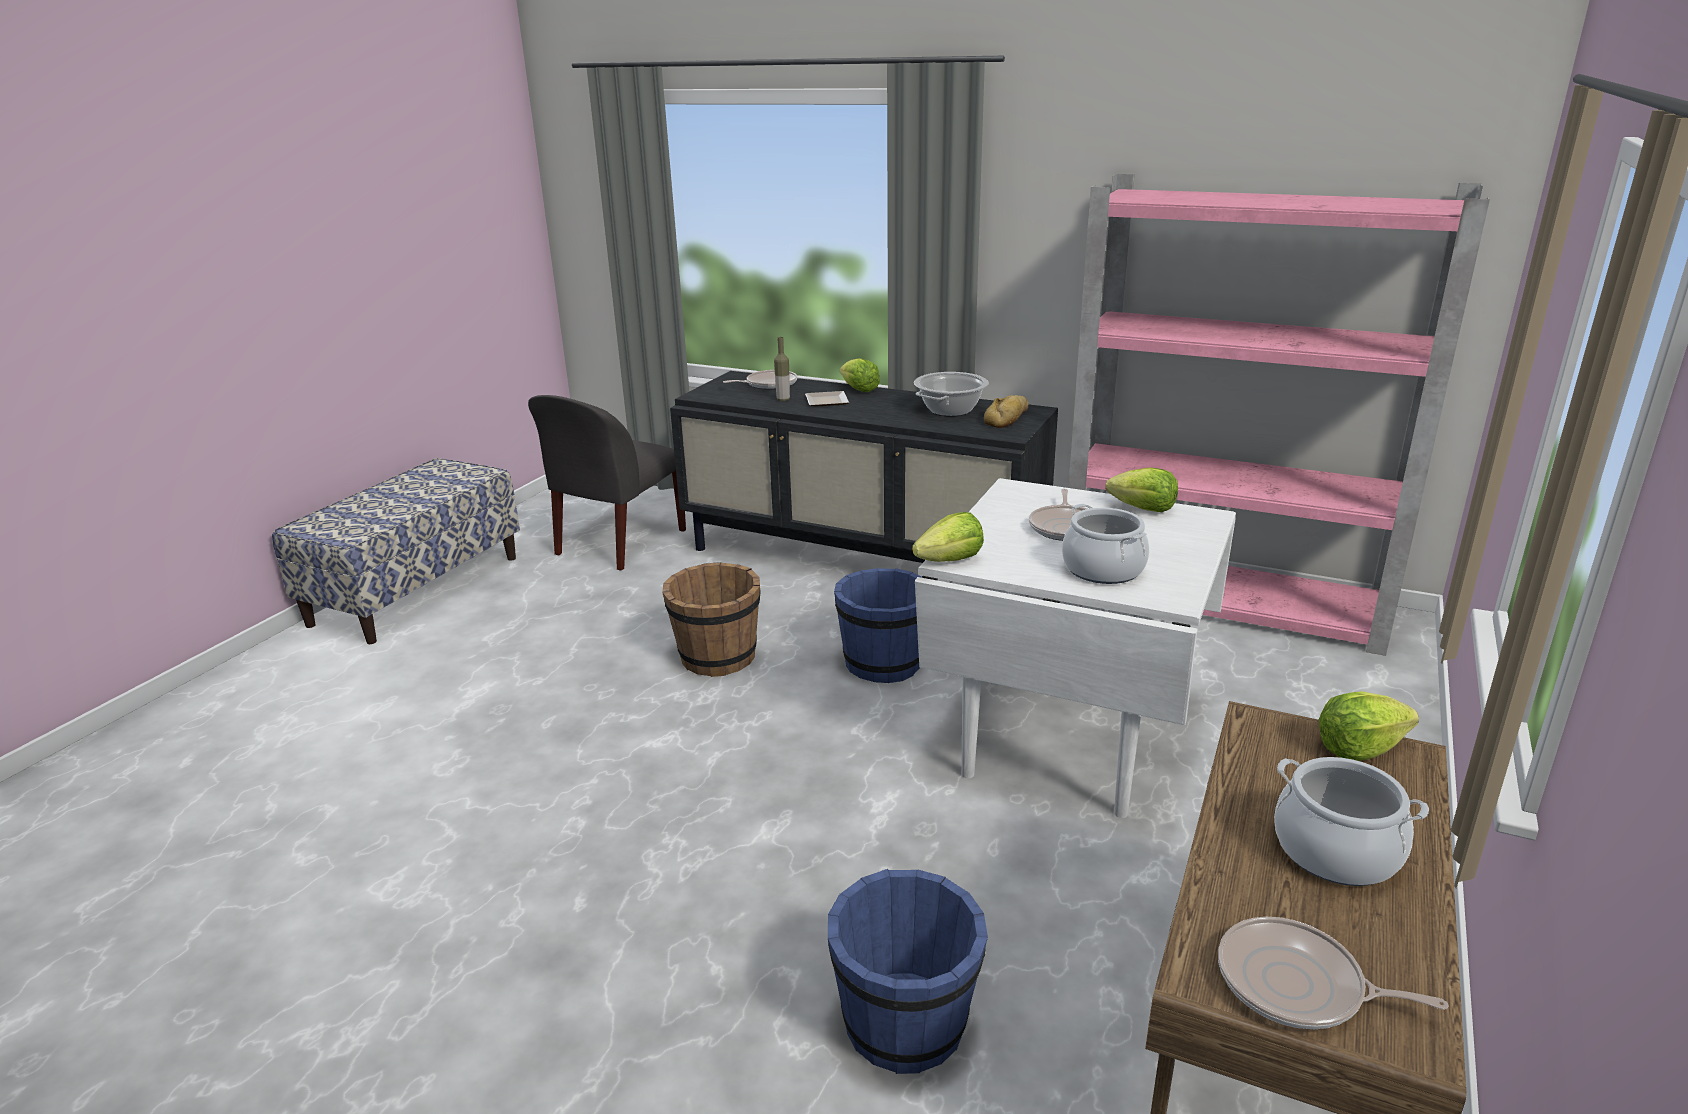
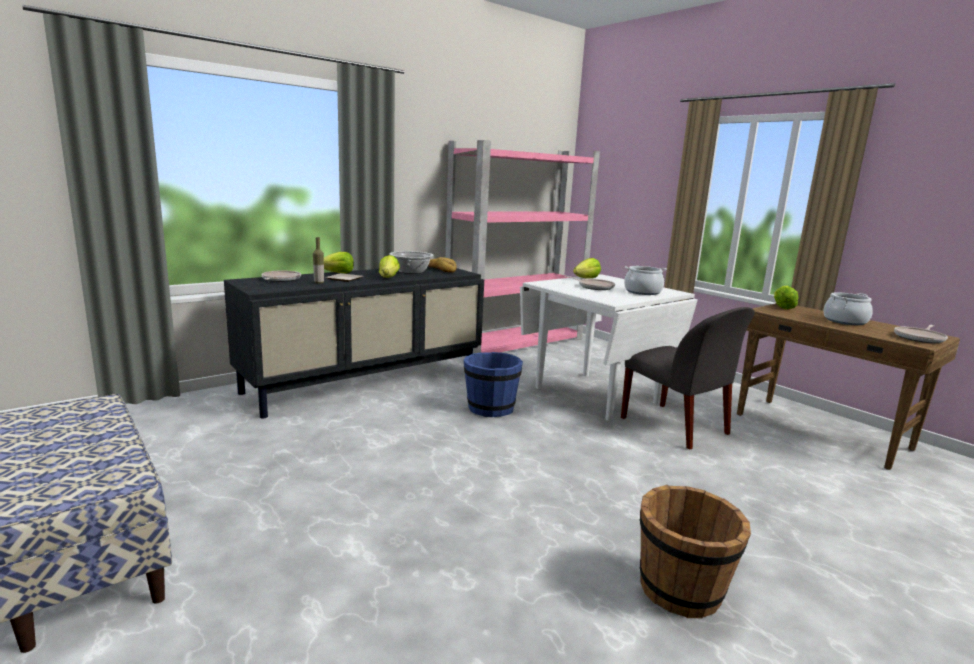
camera: 65 degrees left, 10 degrees down
(619, 544) = (194, 440): grey chair -> grey chair (676, 427)
(717, 658) = (428, 446): brown bucket -> brown bucket (681, 590)
(906, 1025) = (785, 480): blue bucket -> none
(950, 560) = (613, 302): lettuce -> lettuce (388, 278)

